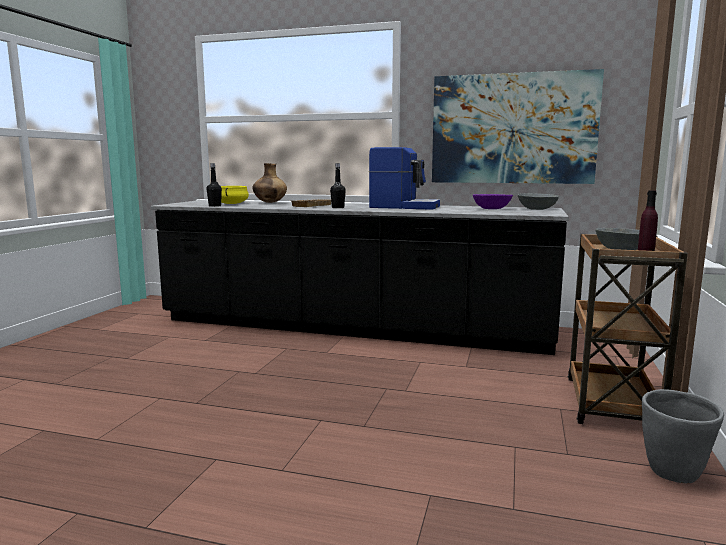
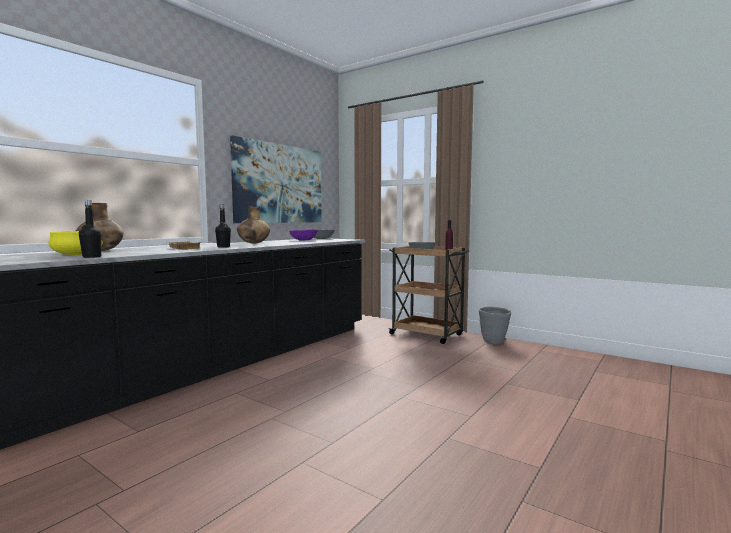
camera: 70 degrees left, 5 degrees down
(404, 207) = (253, 243): coffee machine -> brown vase

